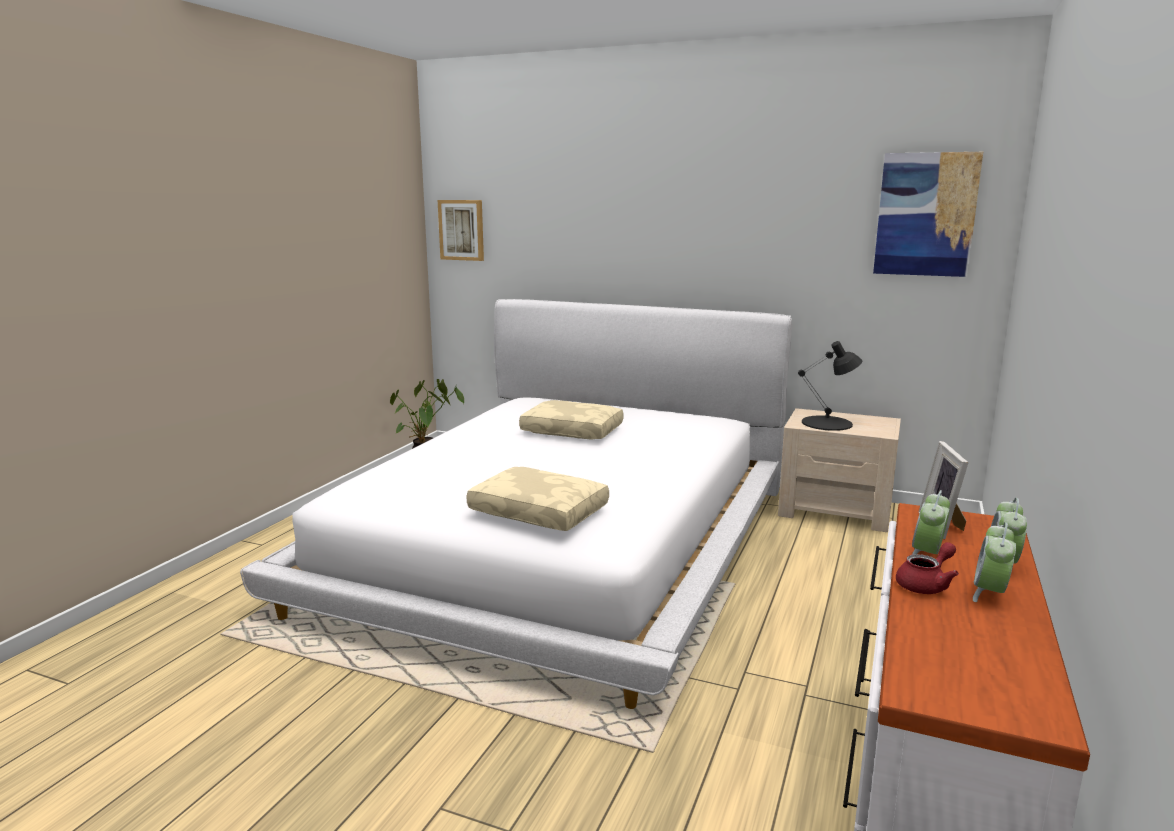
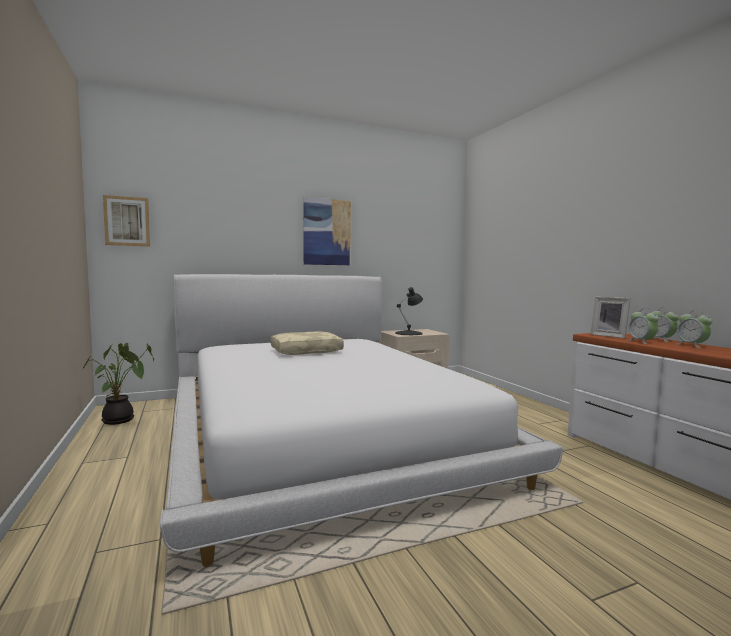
camera: 45 degrees left, 10 degrees down
(540, 512) = (413, 382): beige pillow -> none
(926, 214) = (429, 225): picture -> picture (327, 232)
(926, 585) = (677, 347): red teapot -> none

